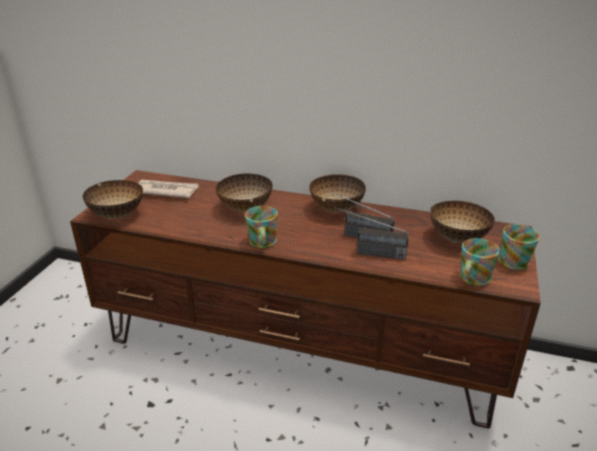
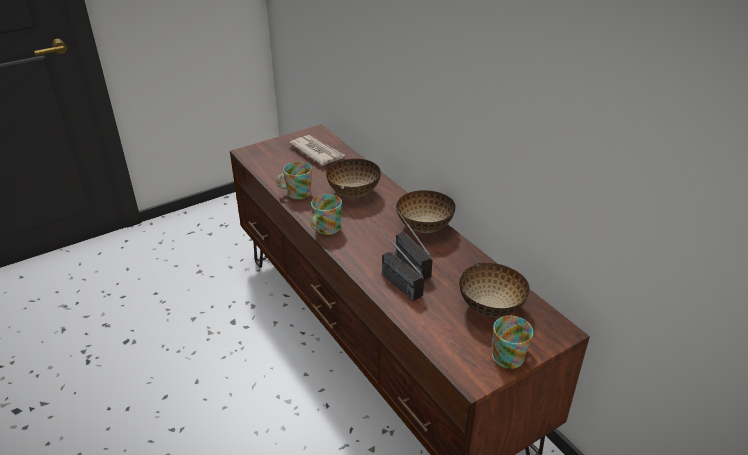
camera: 40 degrees right, 5 degrees up
(118, 215) = (262, 159): bowl -> none
(472, 279) = (443, 348): mug -> mug (295, 193)

